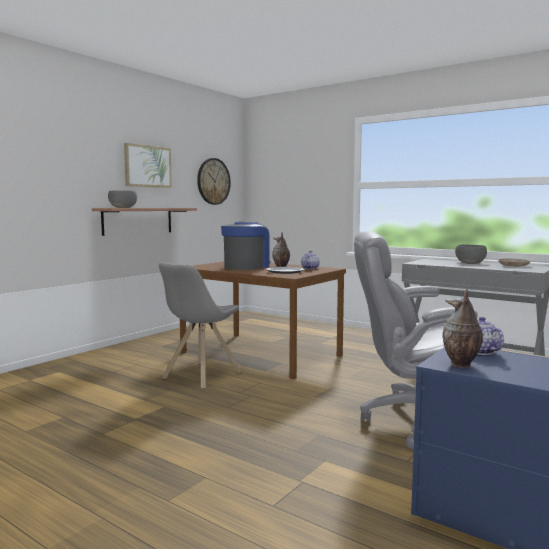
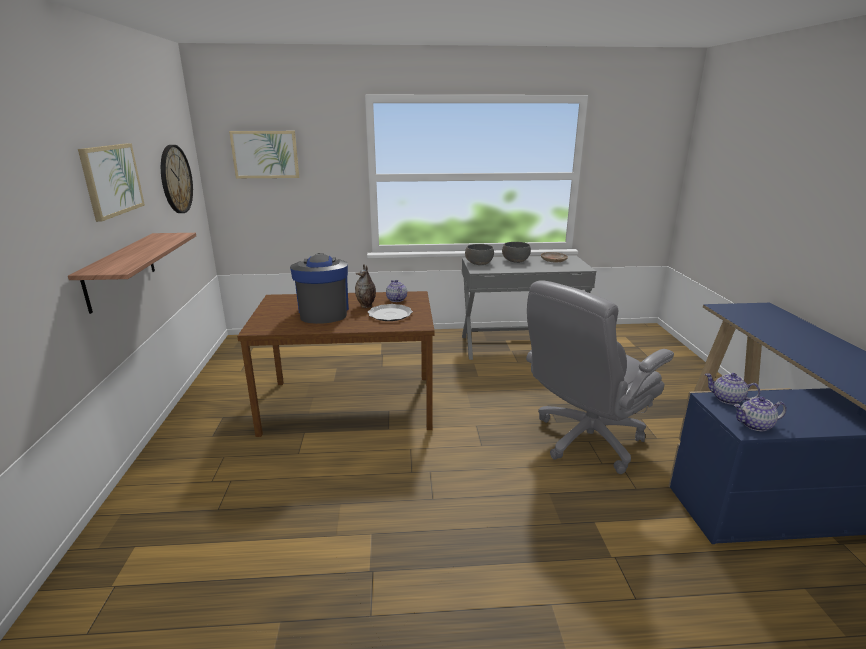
camera: 40 degrees left, 15 degrees up
(123, 207) = (116, 262): grey bowl -> grey bowl (479, 263)
(201, 375) = (337, 465): grey chair -> none
(284, 169) = (265, 154): none -> picture
(461, 365) = (755, 425): vase -> teapot

